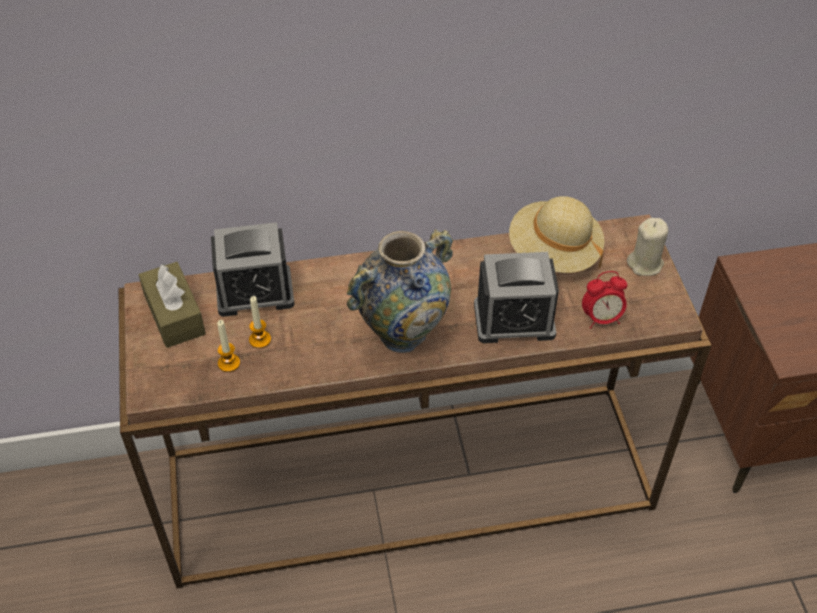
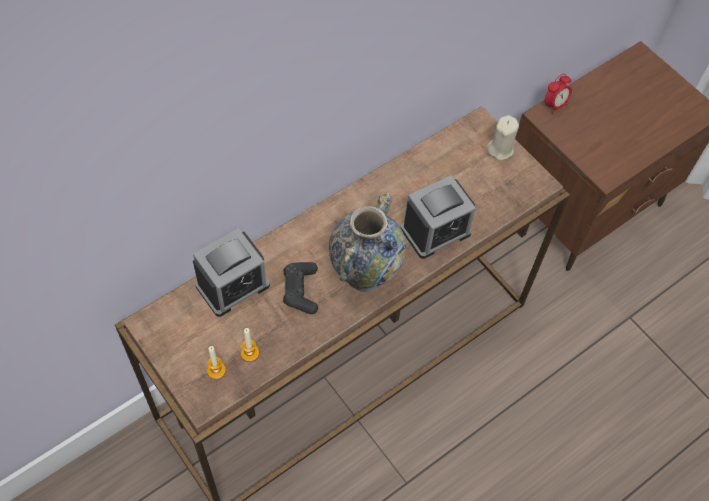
camera: 30 degrees left, 10 degrees up
(174, 314) = (181, 330): brown tissue box -> none
(260, 340) = (261, 324): candle -> candle (216, 370)
(323, 323) = (300, 291): none -> black game controller
(554, 253) = (433, 165): beige hat -> none
(601, 319) = (494, 205): alarm clock -> alarm clock (554, 105)

